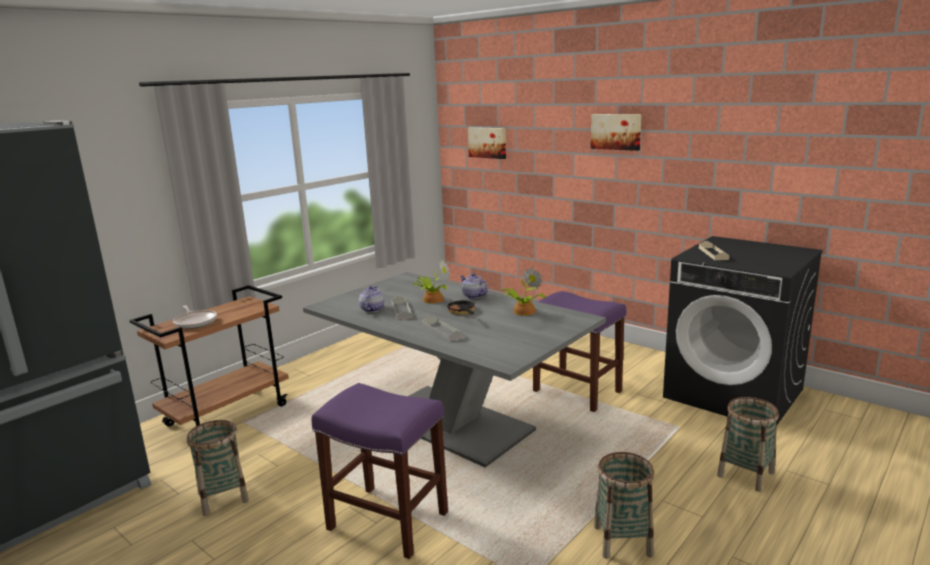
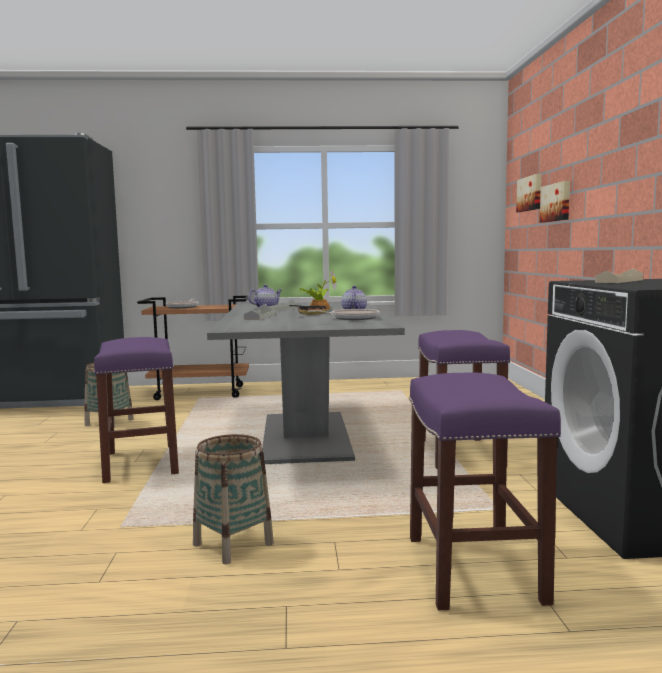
camera: 45 degrees right, 10 degrees down
(522, 311) = (352, 318): potted plant -> frying pan
(616, 131) = (615, 150): picture -> picture (556, 202)
(746, 474) = (475, 569): basket -> purple stool

